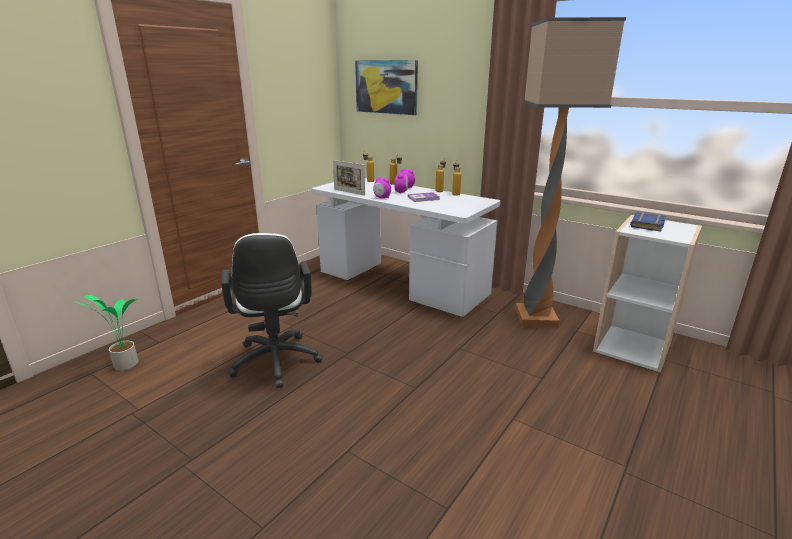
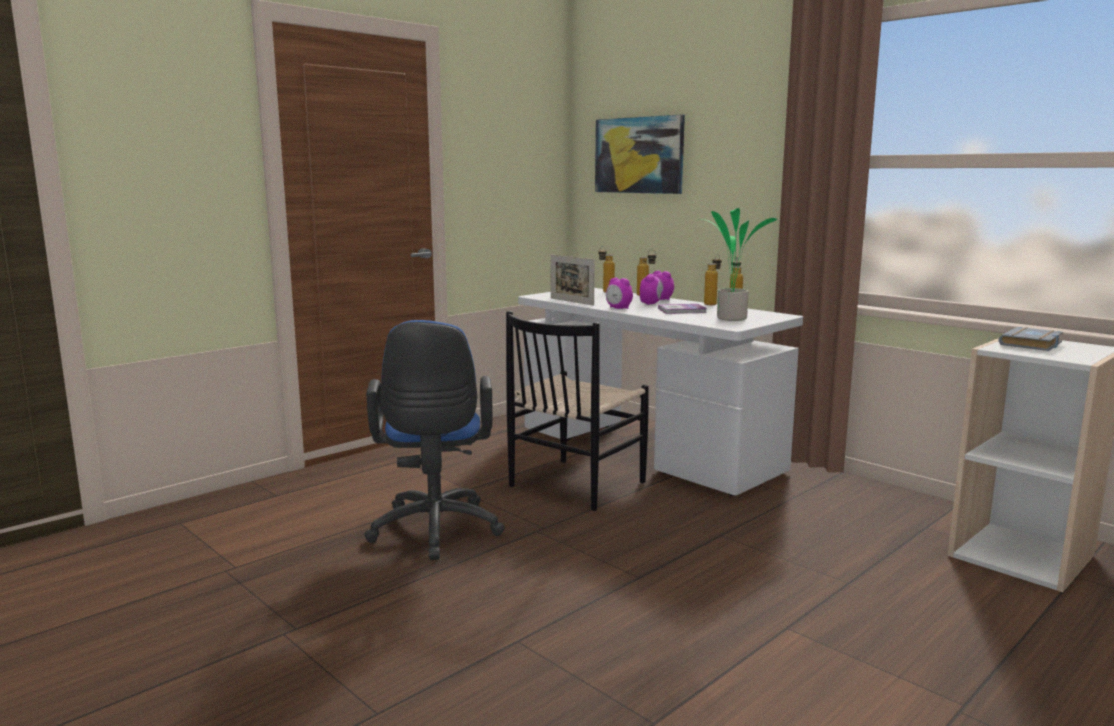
camera: 10 degrees right, 10 degrees down
(124, 365) = (225, 517): potted plant -> potted plant (729, 319)
(276, 364) = (435, 532): white office chair -> blue office chair
(360, 317) = (573, 486): none -> black chair
(537, 317) = (861, 505): floor lamp -> none
(648, 225) = (1032, 344): blue book -> grey book

